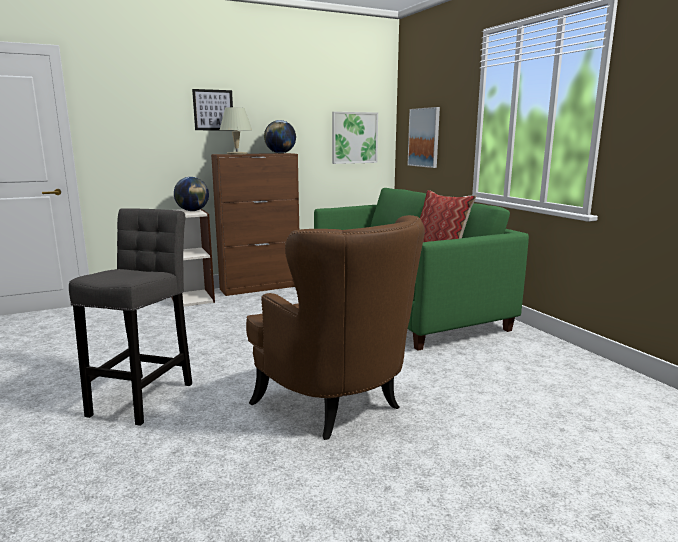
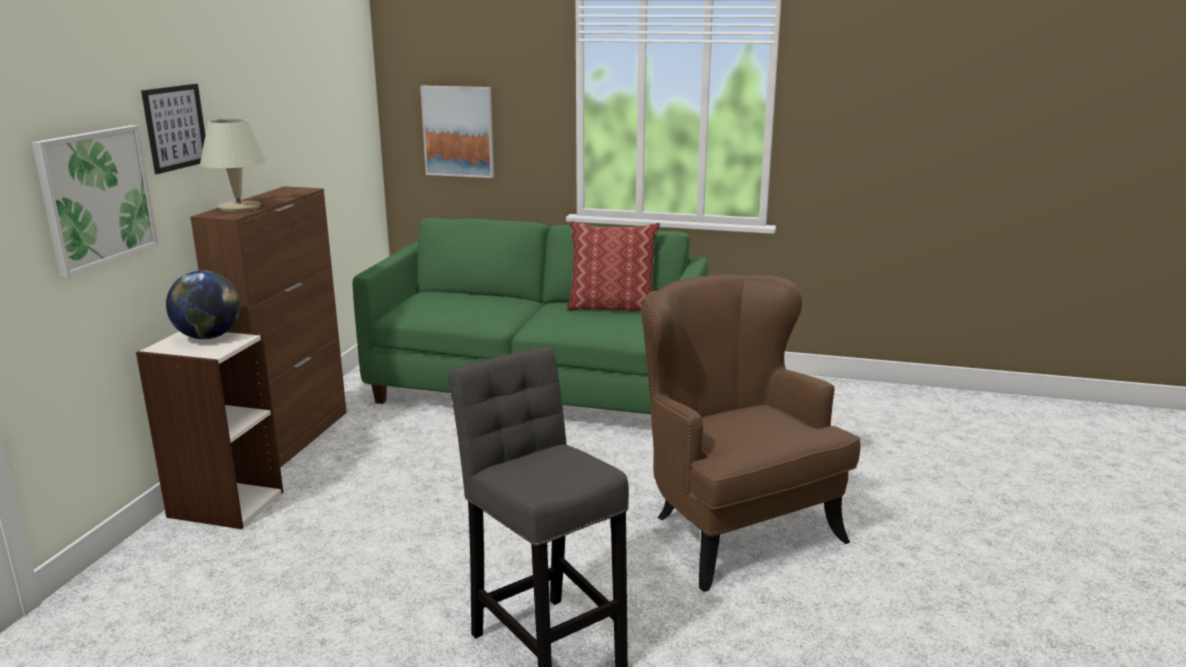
camera: 50 degrees left, 5 degrees up
(280, 153) = (289, 191): globe -> none
(338, 405) = (733, 527): brown armchair -> brown armchair turned 120 degrees counterclockwise
(354, 138) = (342, 139): picture -> picture (96, 197)

